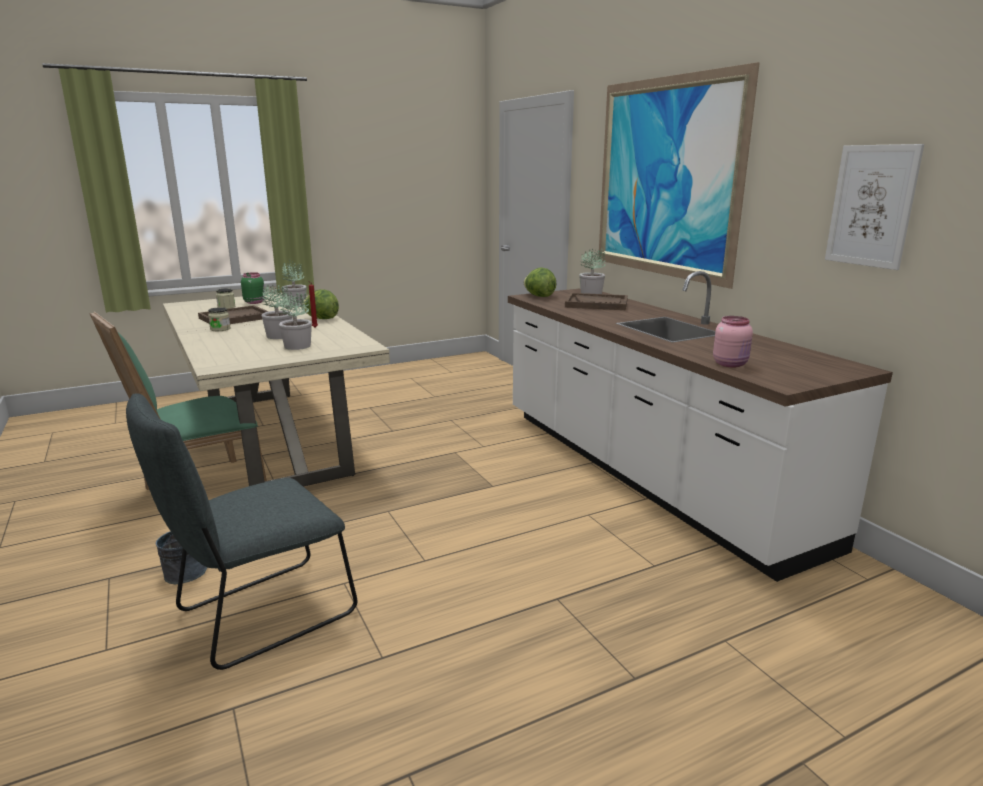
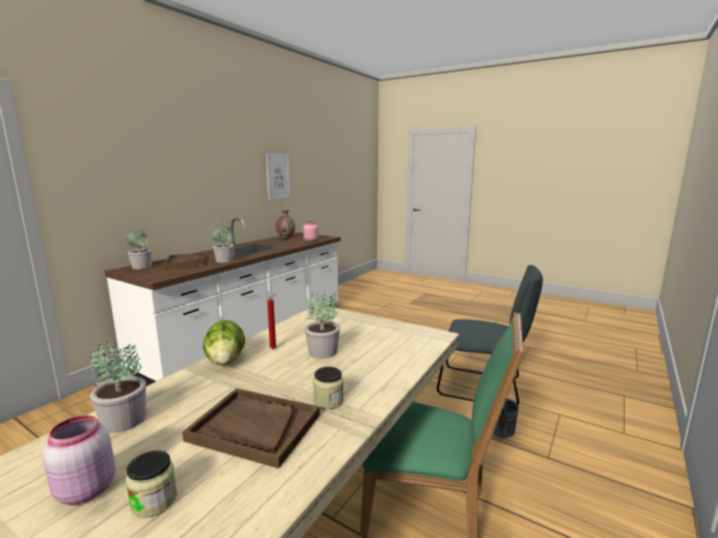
camera: 120 degrees left, 5 degrees down
(255, 302) = (84, 490): green jar -> pink jar
(297, 346) = (347, 331): potted plant -> potted plant (225, 260)
(539, 296) = (156, 275): lettuce -> none
(665, 178) = (171, 170): picture -> none
(783, 353) = (285, 238): none -> brown vase

